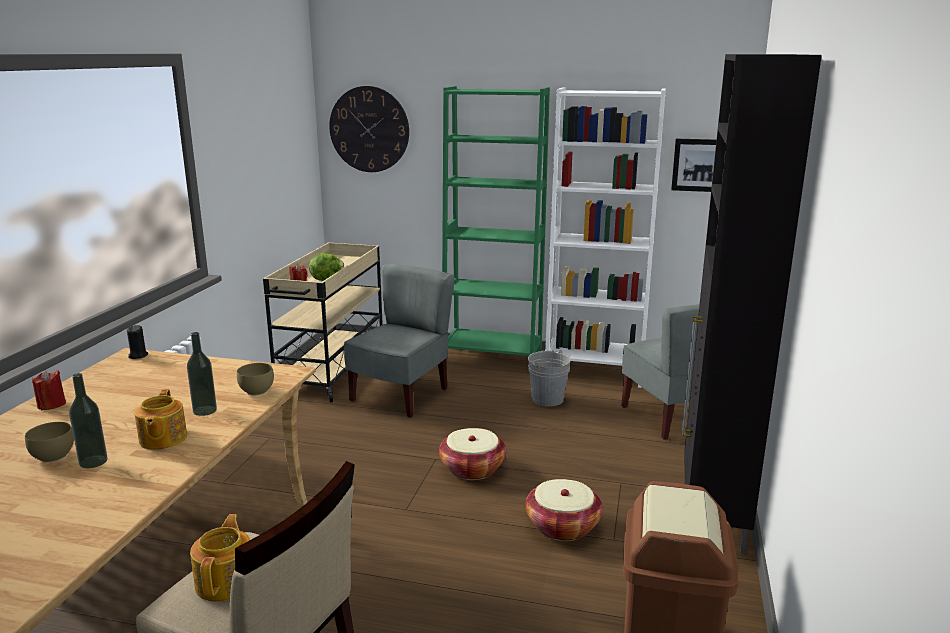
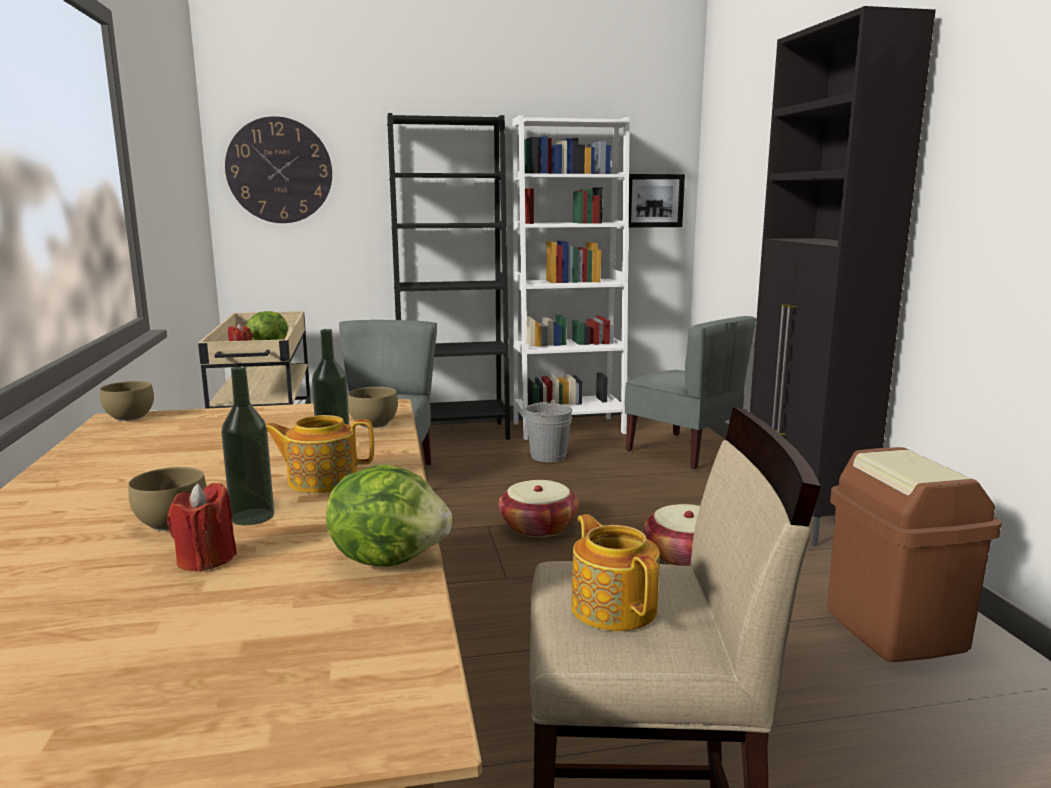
camera: 25 degrees left, 5 degrees down
(51, 405) = (68, 477): red candle -> red candle (206, 559)
(114, 514) = (389, 558): none -> lettuce
(138, 355) = (132, 417): black candle -> brown bowl
(162, 439) = (321, 480): teapot -> teapot turned 120 degrees clockwise
(492, 360) = (453, 433): green bookcase -> black bookcase

